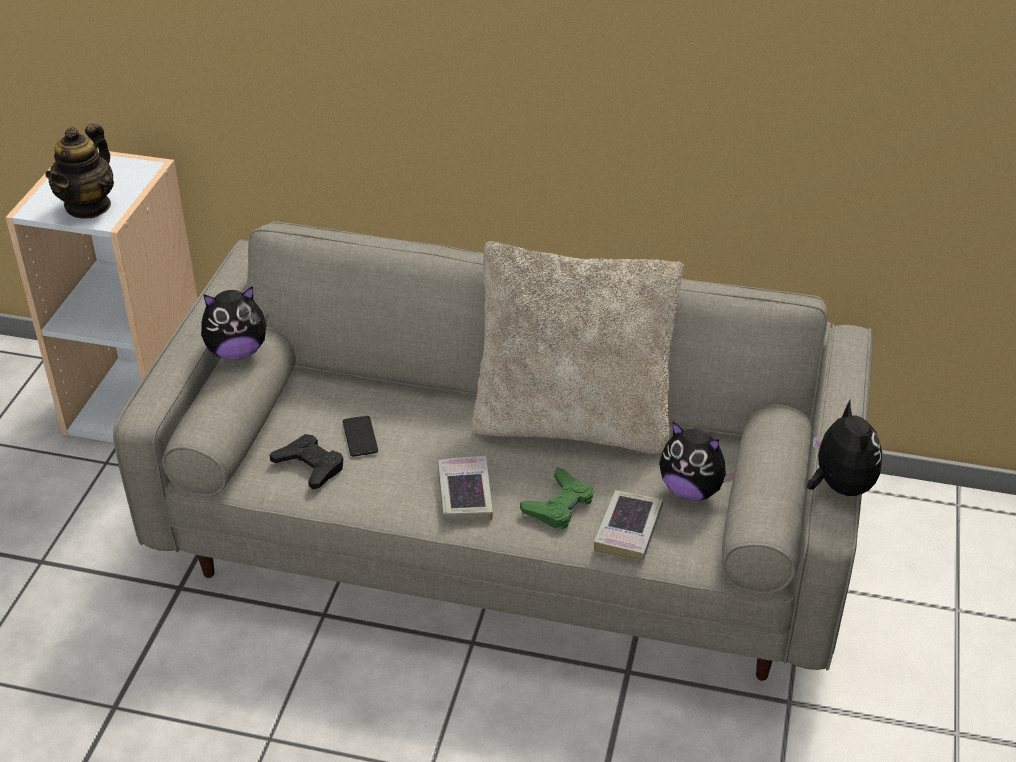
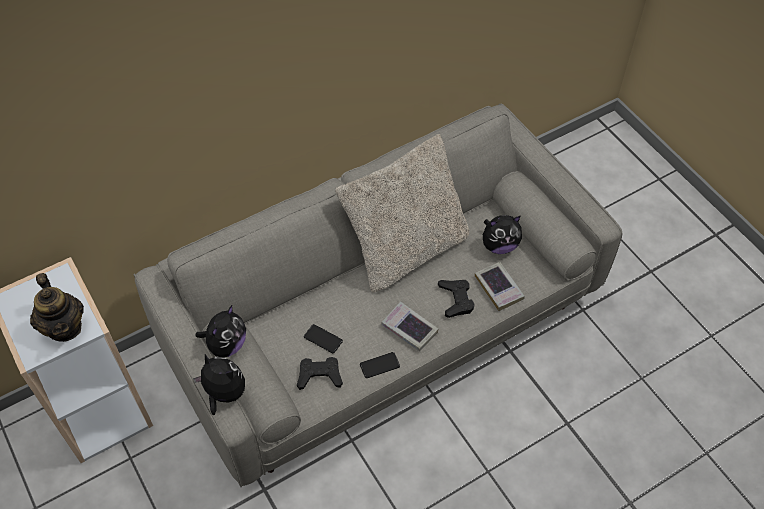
camera: 45 degrees left, 15 degrees up
(383, 503) = (379, 365): none -> phone
(559, 505) = (456, 300): green game controller -> black game controller
(839, 486) = (584, 201): plush toy -> plush toy (224, 394)

